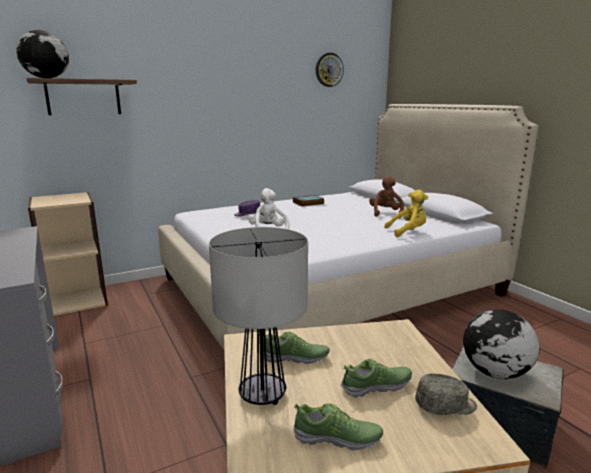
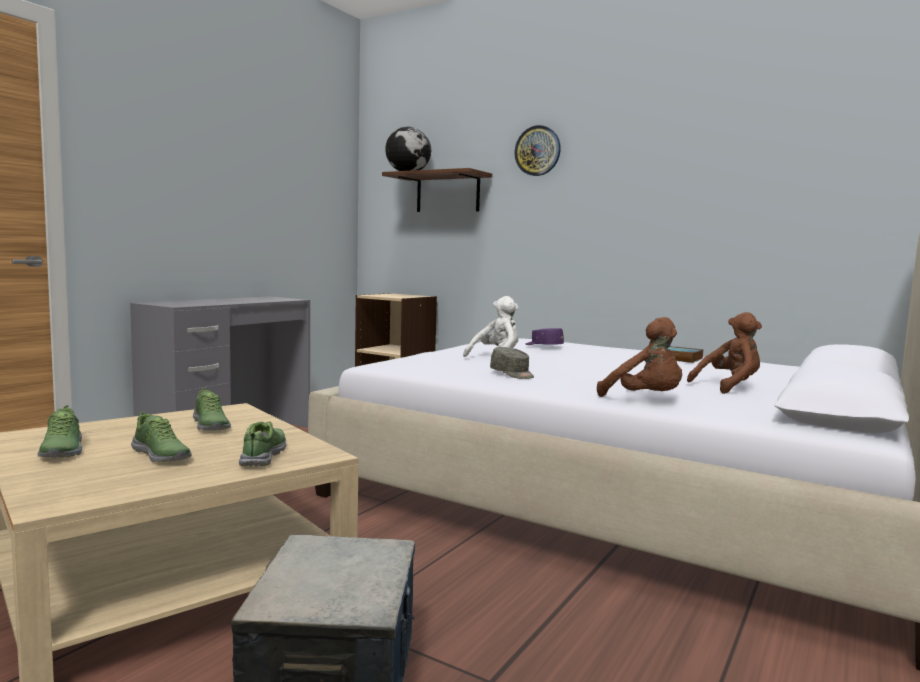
camera: 60 degrees right, 10 degrees down
(263, 395) = (133, 424): table lamp -> none
(329, 70) = (807, 133): wall clock -> wall clock (537, 151)
(393, 347) = (264, 455): none -> shoe
(408, 232) = (645, 400): yellow plush toy -> brown plush toy
(446, 406) = (126, 484): grey cap -> grey cap (512, 374)
(494, 372) = (321, 564): globe -> none

